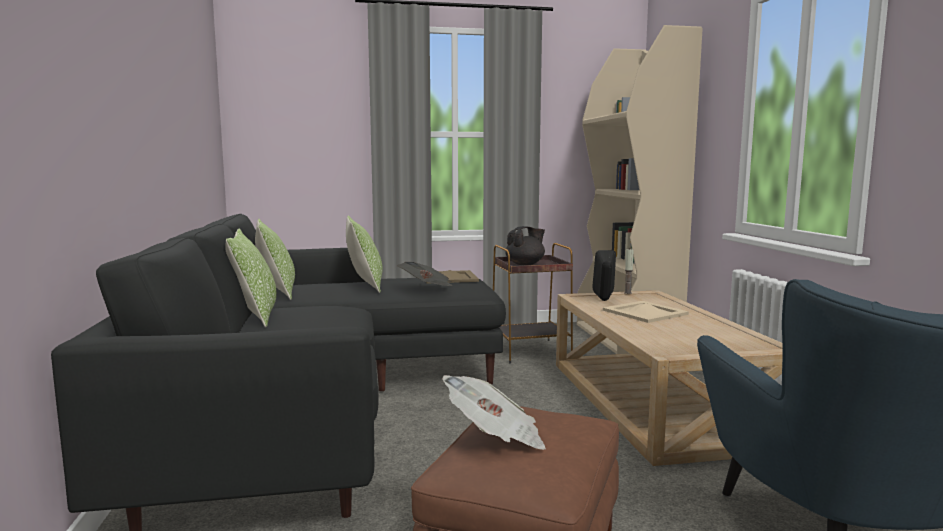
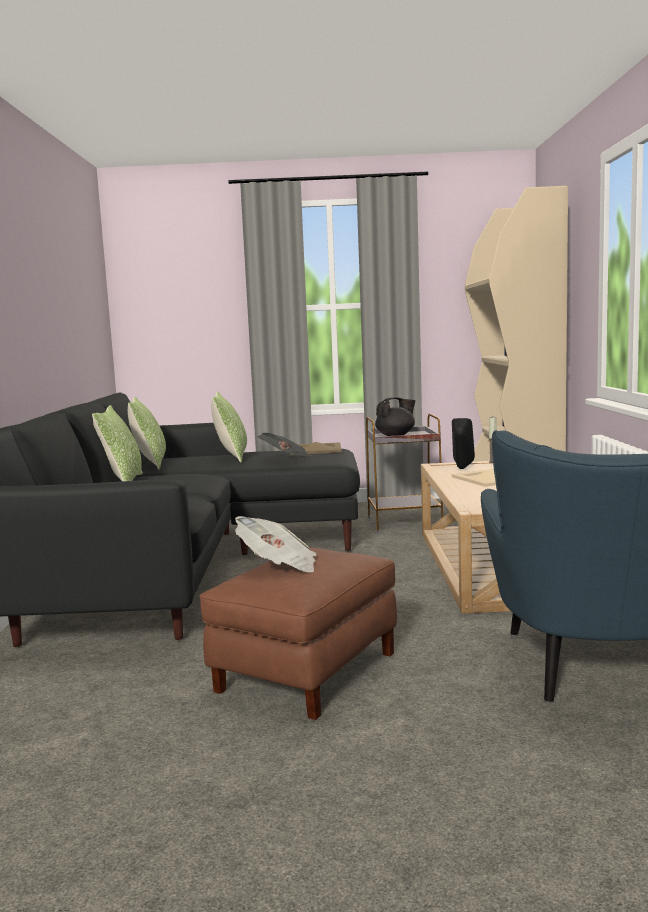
camera: 10 degrees right, 0 degrees up
(531, 351) = (405, 523): brown side table -> grey side table

